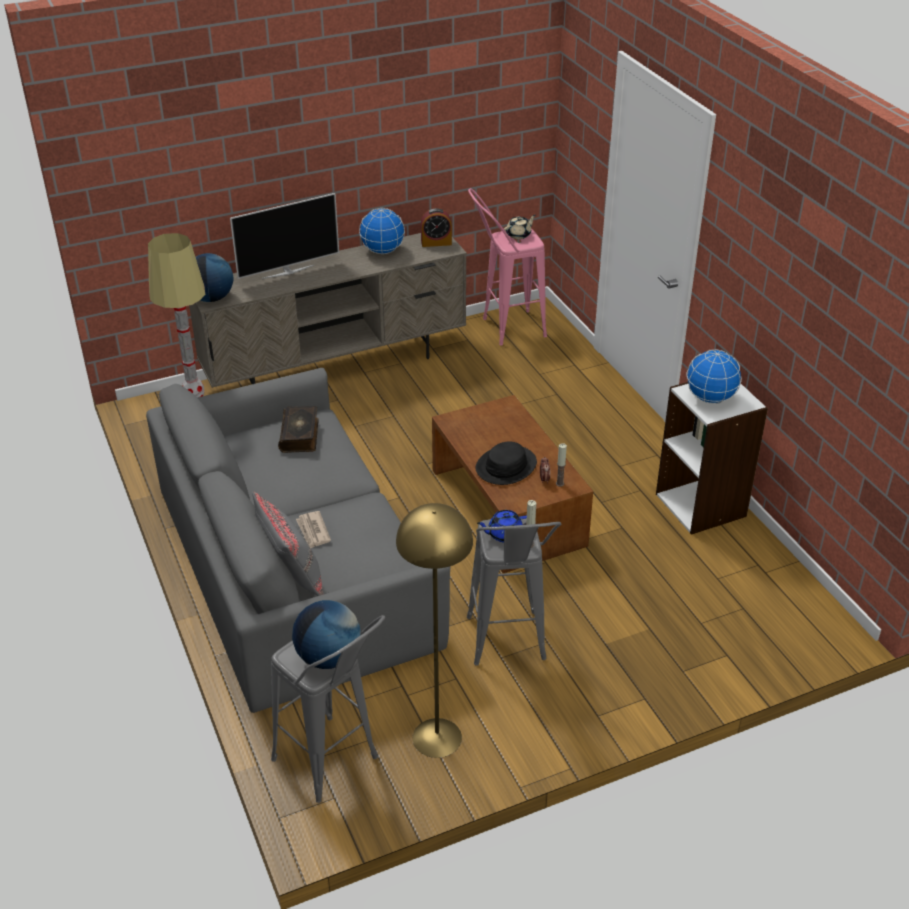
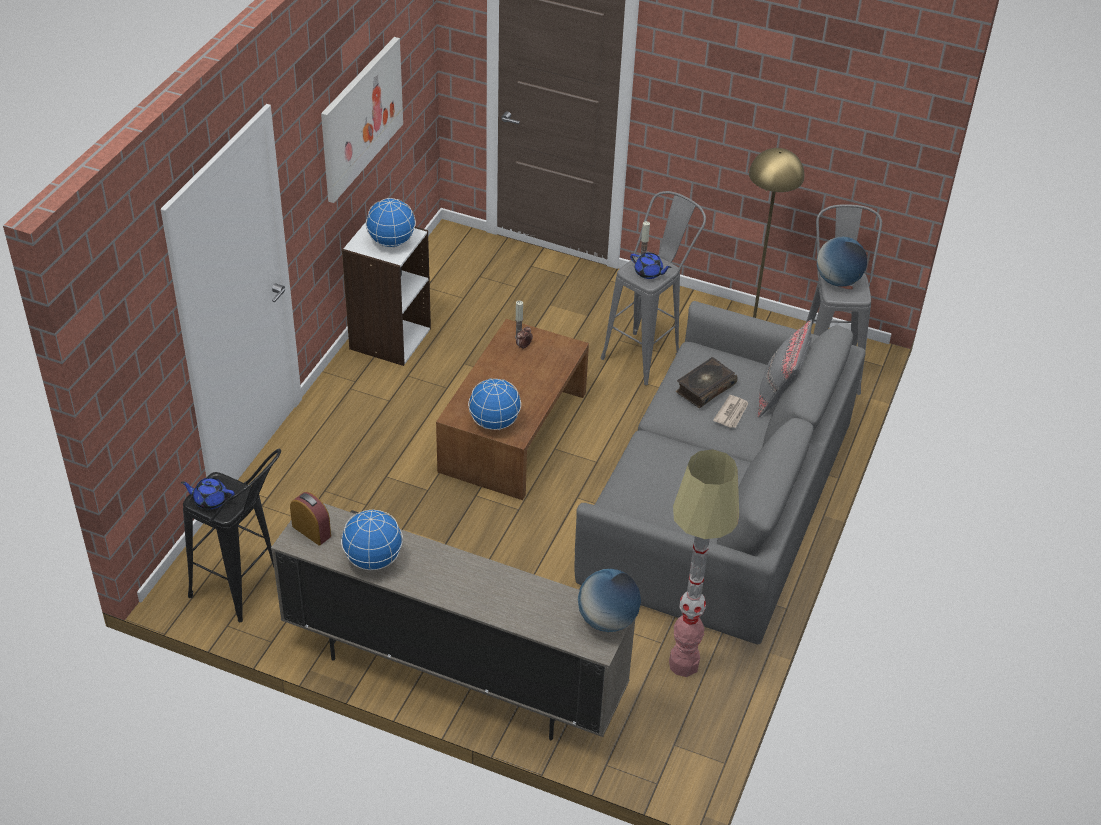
camera: 135 degrees left, 5 degrees up
(288, 271) = (494, 602): television -> none
(300, 435) = (650, 497): book -> book (704, 388)
(476, 417) = (494, 423): none -> globe
(504, 330) = (246, 592): pink stool -> black stool
(506, 466) = (533, 373): black hat -> none
(519, 235) = (210, 500): beige teapot -> blue teapot
(800, 306) = (361, 118): none -> picture

